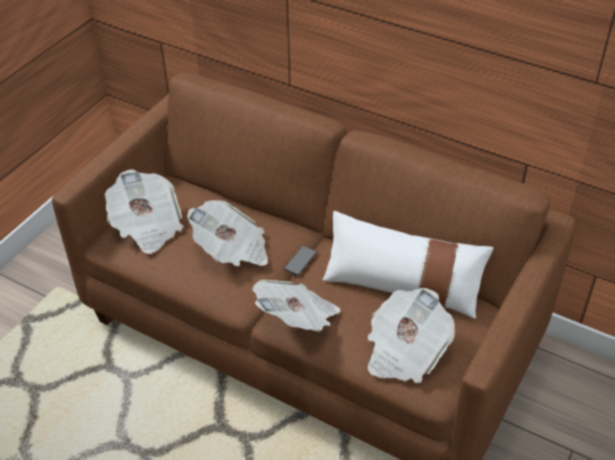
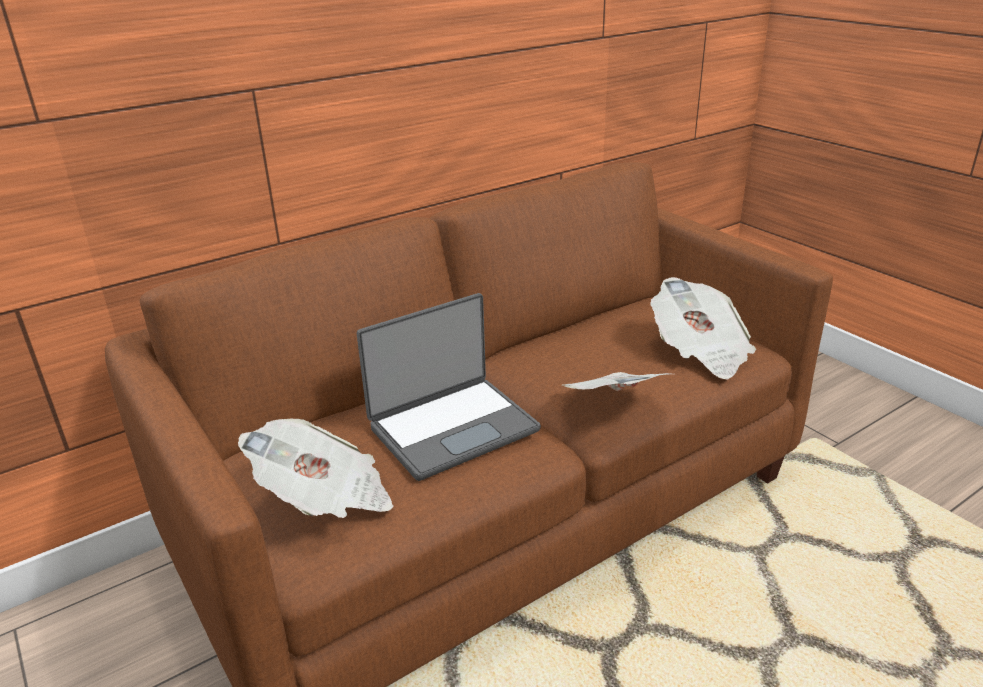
camera: 65 degrees left, 15 degrees down
(232, 250) = (452, 427): newspaper -> laptop
(300, 261) = (509, 386): phone -> none
(402, 286) = (603, 329): white pillow -> none

